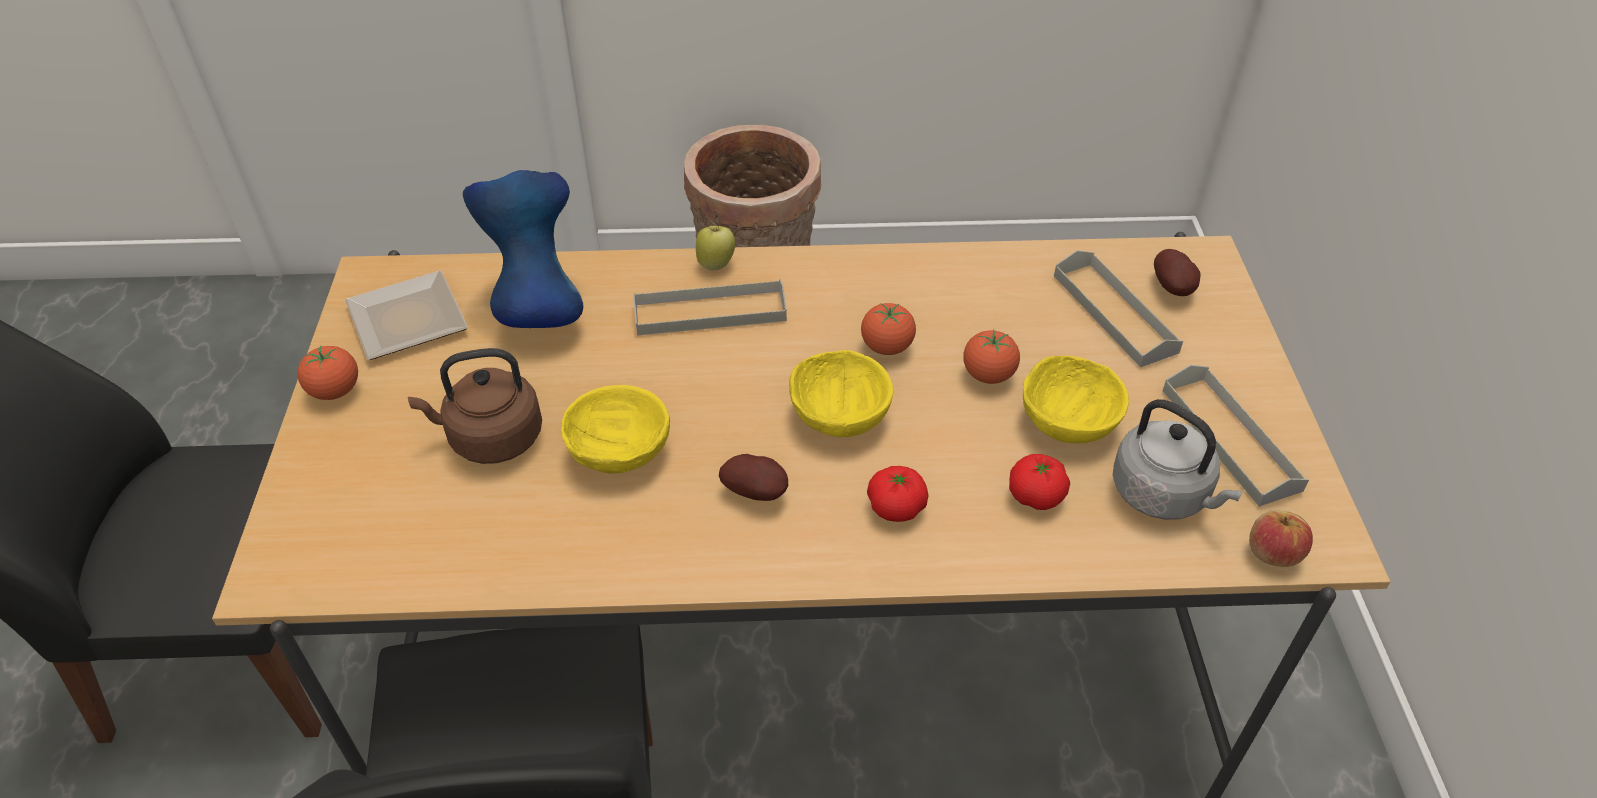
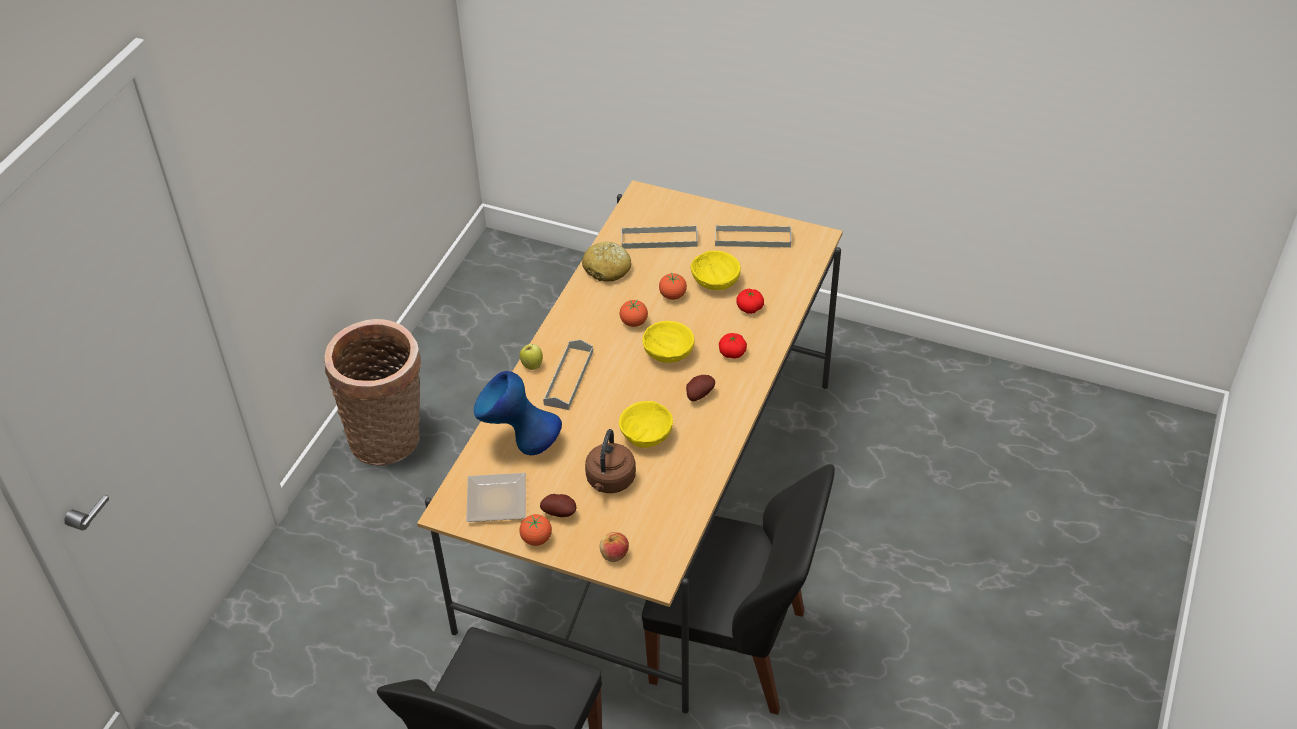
camera: 65 degrees left, 0 degrees up
(991, 275) = (607, 269): none -> bread
(1164, 494) = (770, 271): grey kettle -> none
(1173, 289) = (656, 214): potato -> potato (560, 512)
(1272, 553) = (814, 254): apple -> apple (614, 554)

